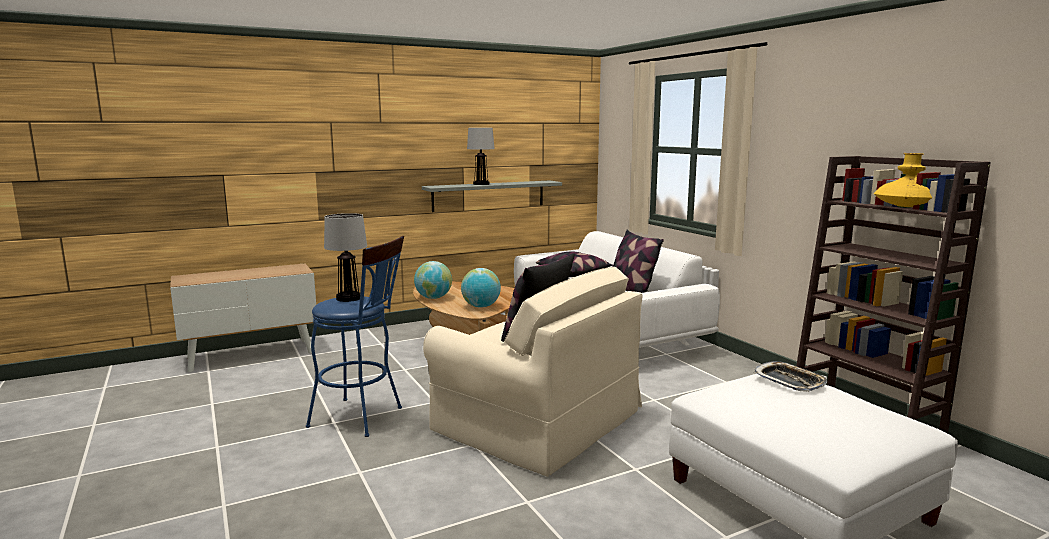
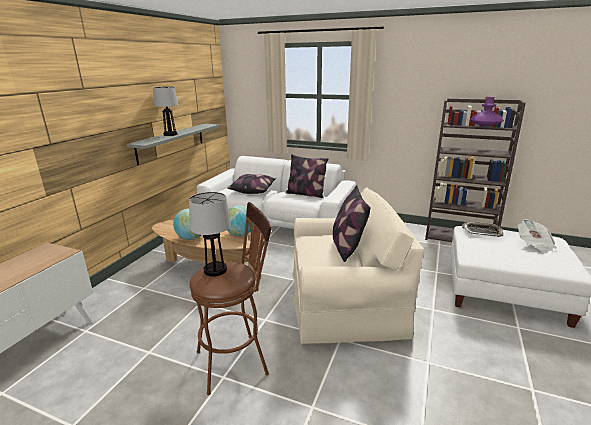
camera: 40 degrees left, 10 degrees up
(362, 418) = (238, 360): blue stool -> brown stool
(840, 417) = (534, 245): none -> newspaper
(906, 206) = (485, 125): yellow vase -> purple vase

